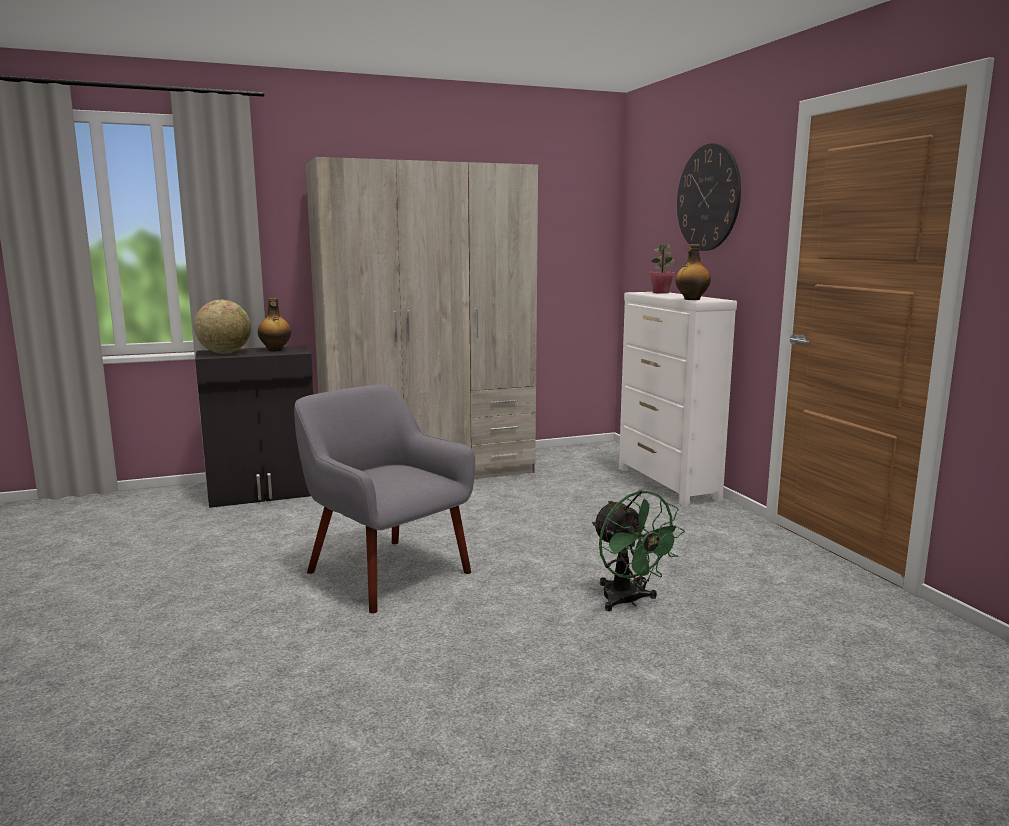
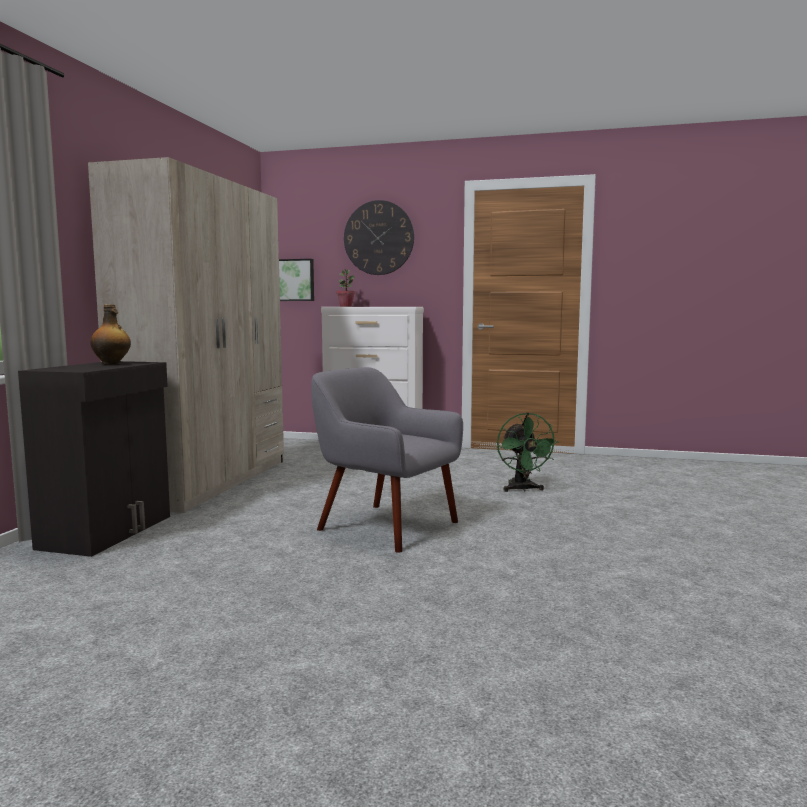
camera: 55 degrees left, 5 degrees down
(225, 353) = (75, 368): globe -> none
(385, 572) = (385, 525): grey armchair -> grey armchair turned 45 degrees clockwise
(628, 601) = (522, 489): green fan -> green fan turned 75 degrees clockwise
(639, 254) = (294, 280): none -> picture
(691, 299) = (401, 306): bottle -> none

